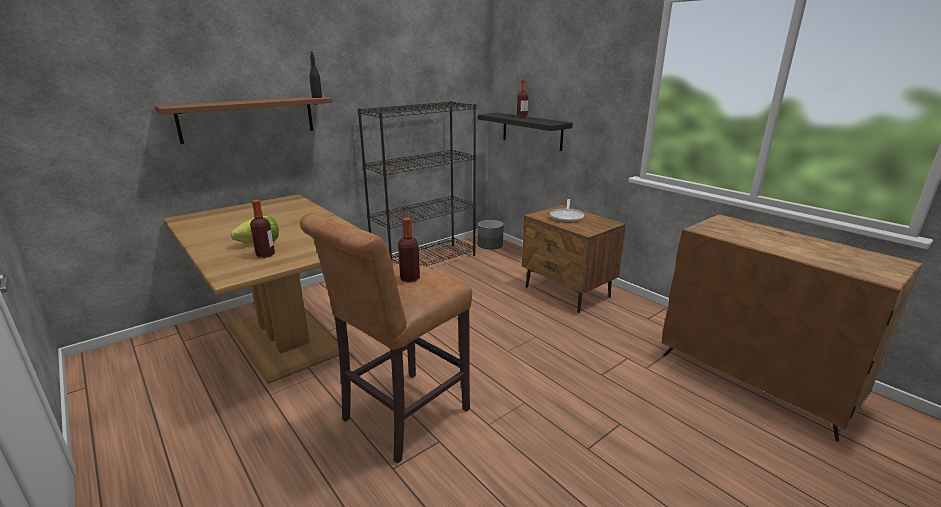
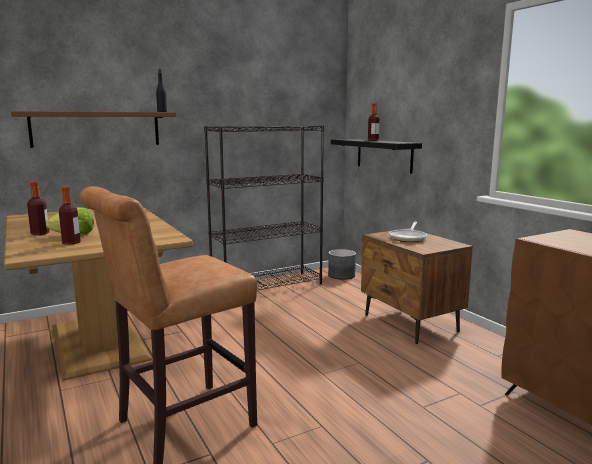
camera: 10 degrees right, 10 degrees down
(410, 278) = (193, 265): bottle -> bottle (40, 233)

